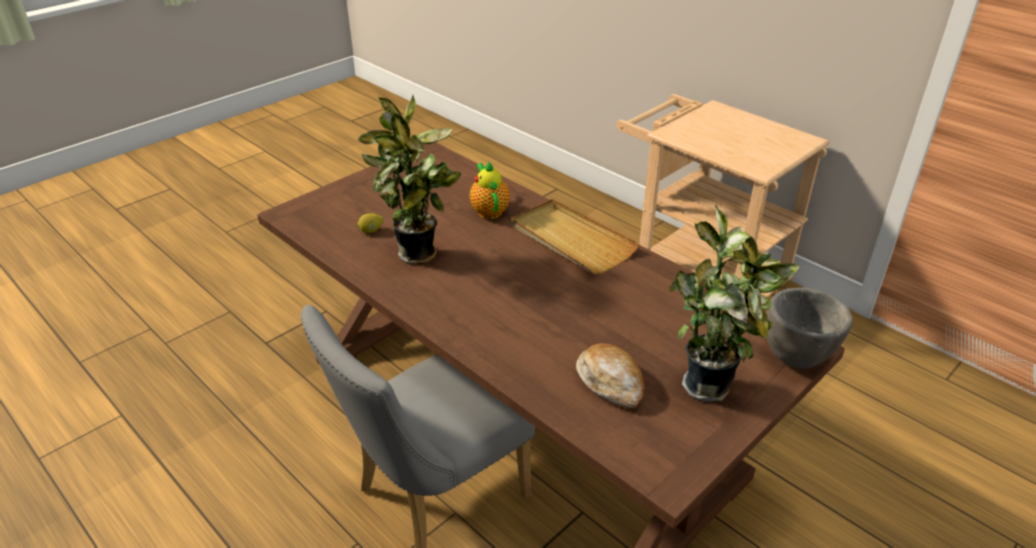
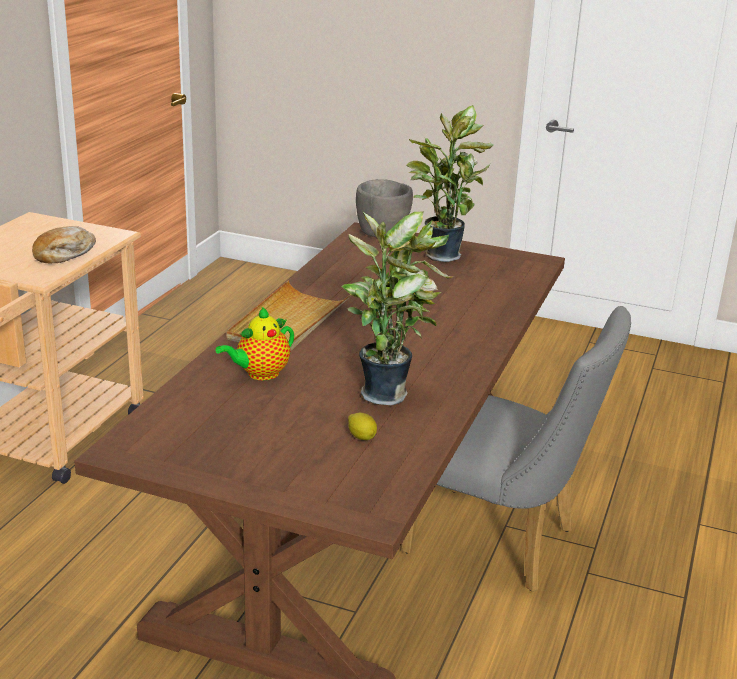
camera: 115 degrees left, 10 degrees down
(611, 382) = (473, 284): bread -> bread (64, 254)

